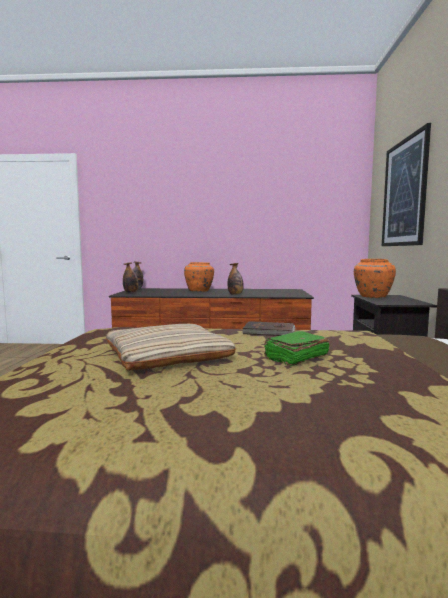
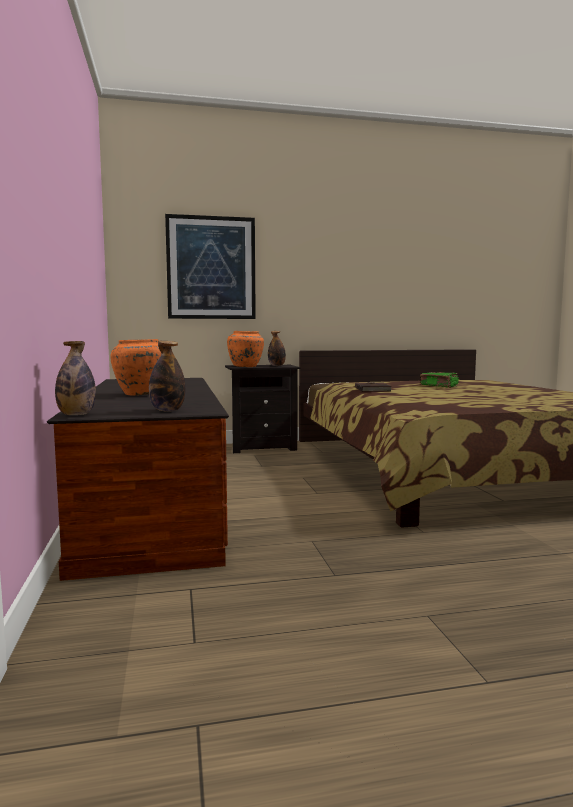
camera: 105 degrees left, 0 degrees up
(167, 355) = (479, 395): beige pillow -> none
(235, 294) = (190, 386): bottle -> bottle (276, 365)

